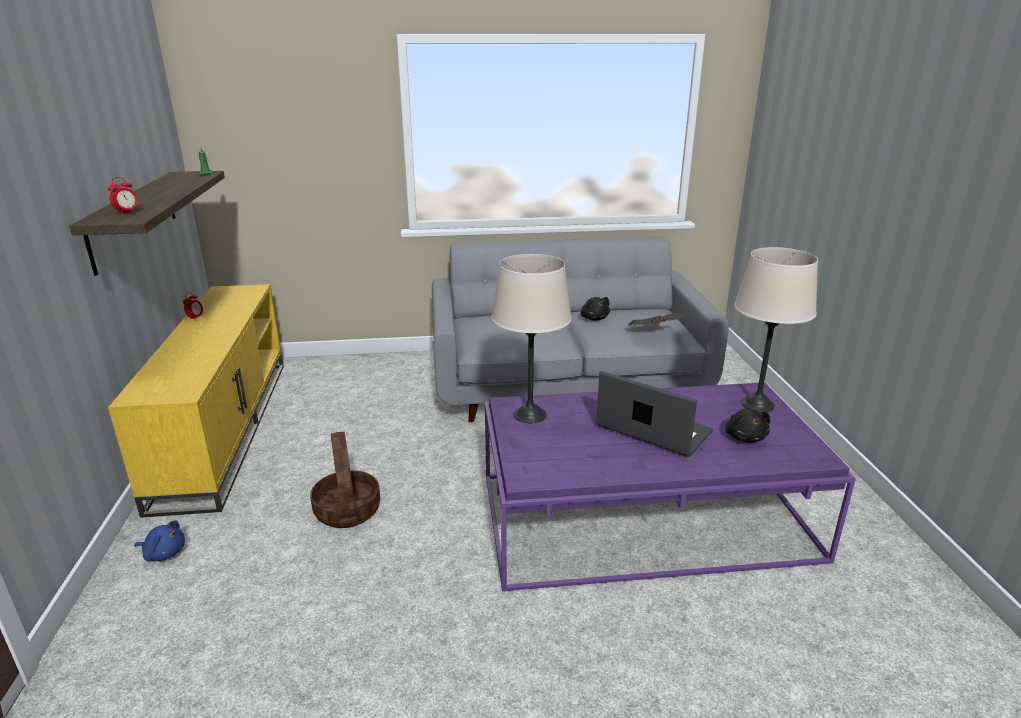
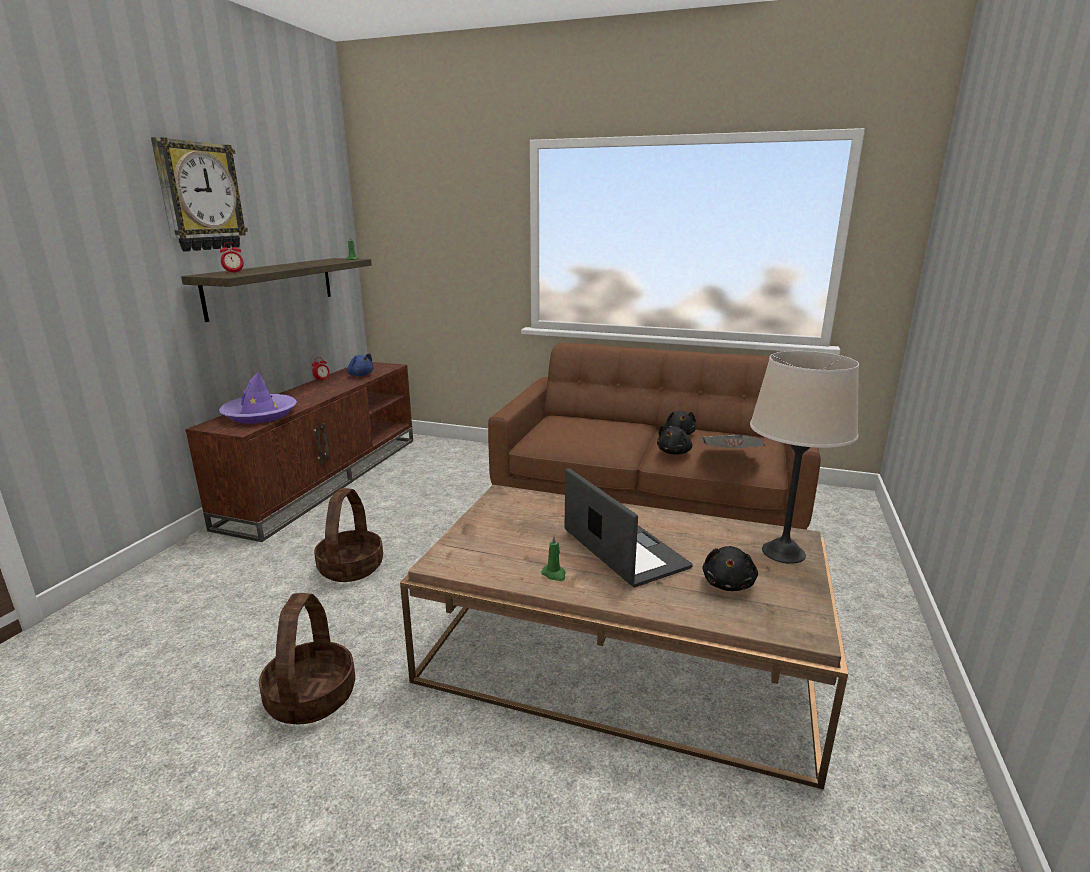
camera: 25 degrees right, 5 degrees down
(67, 123) = (200, 197): none -> wall clock
(164, 553) = (195, 562): blue plush toy -> blue plush toy (360, 375)
(179, 373) = (260, 415): none -> purple hat
(224, 427) = (326, 478): yellow tv stand -> brown tv stand
(426, 632) = (311, 696): none -> basket
(529, 415) = (511, 507): beige table lamp -> none
(567, 385) = (649, 504): grey sofa -> brown sofa
(607, 336) = (674, 452): none -> black plush toy
(623, 463) = (554, 574): none -> green candle
(645, 517) = (621, 655): purple coffee table -> brown coffee table

